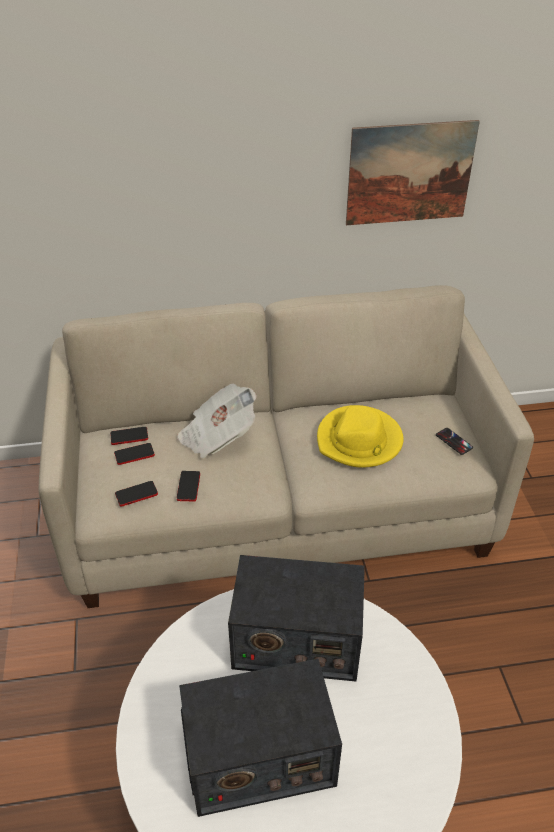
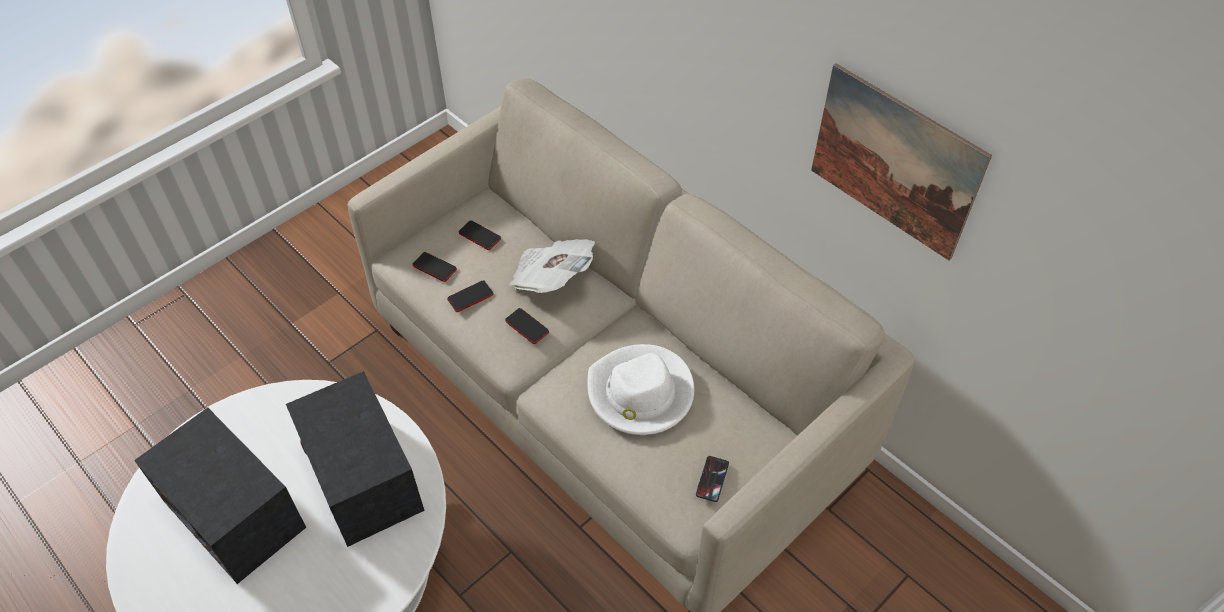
camera: 55 degrees right, 10 degrees up
(129, 436) = (500, 218): phone -> phone (527, 326)
(359, 441) = (640, 393): yellow hat -> white hat

